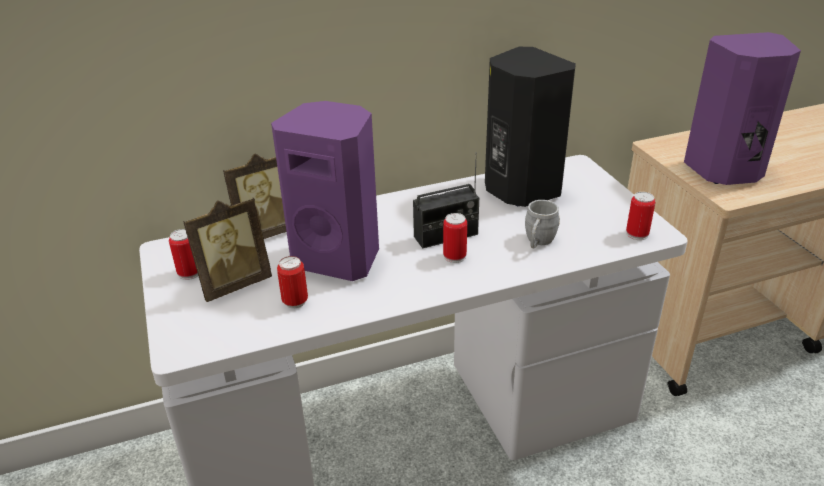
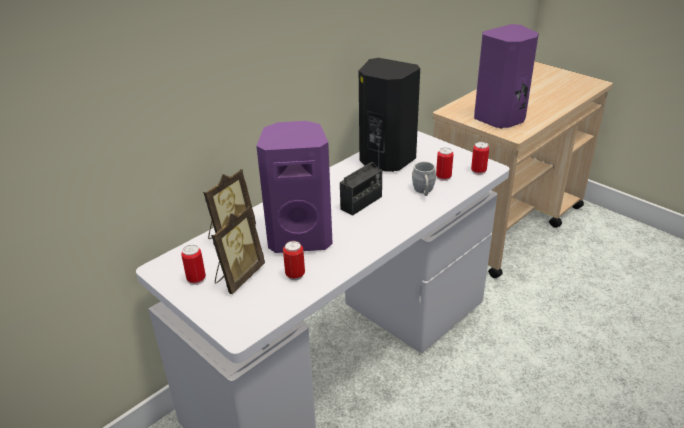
camera: 25 degrees left, 0 degrees up
(454, 256) = (378, 215): can -> can (443, 177)

